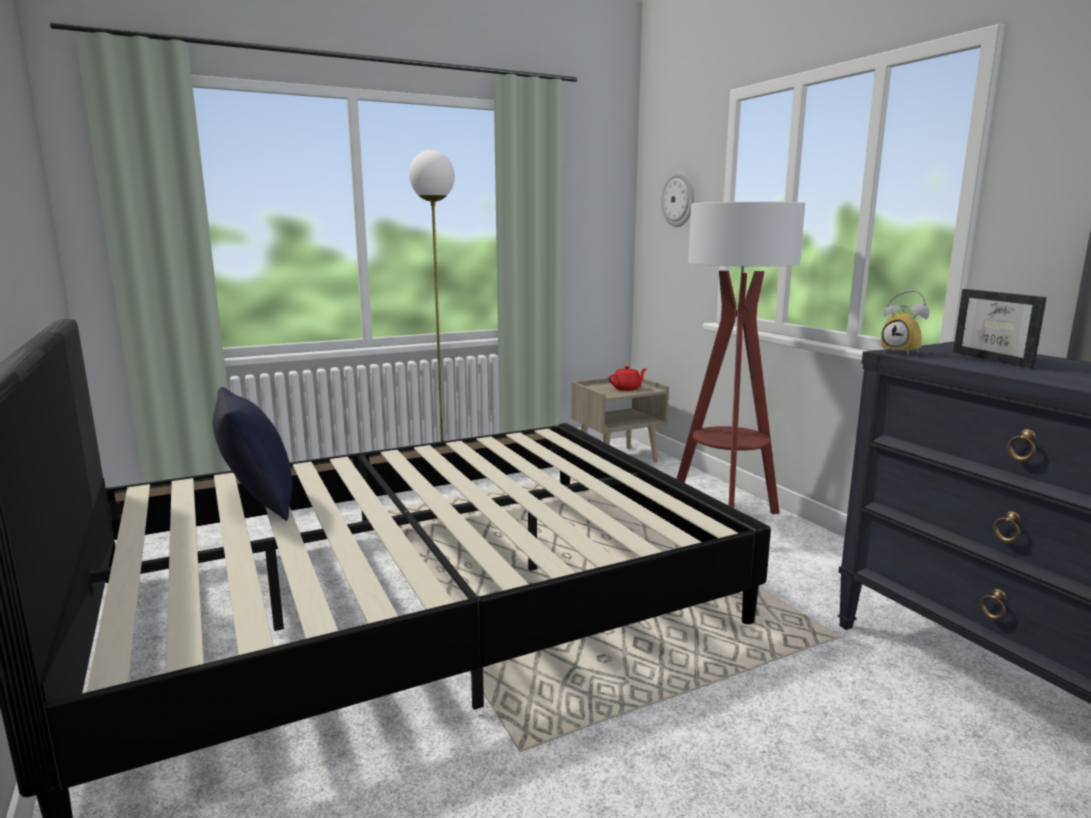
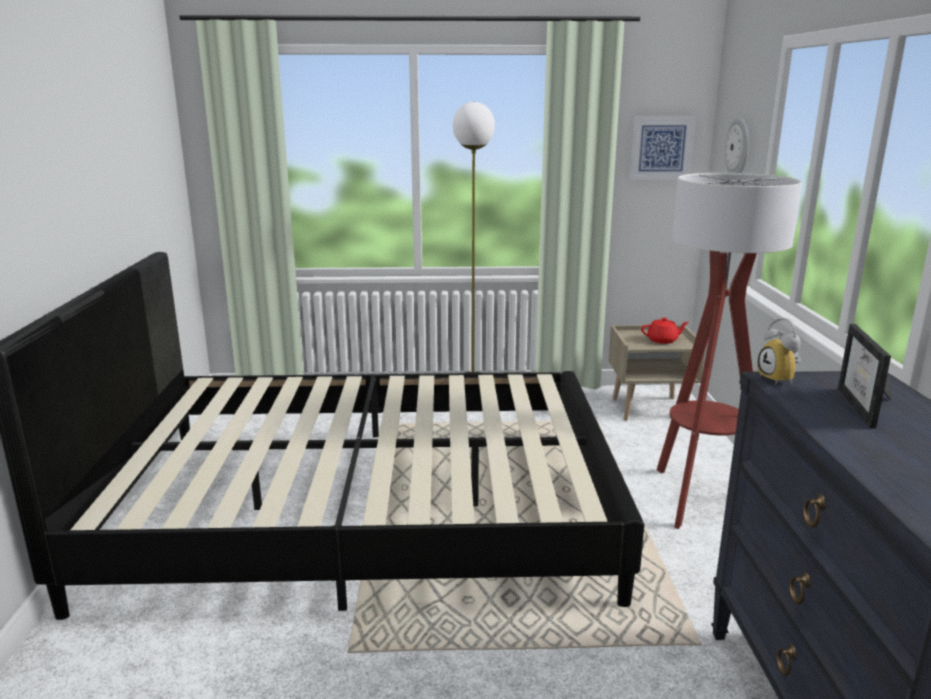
camera: 25 degrees right, 5 degrees up
(258, 503) = (265, 409): blue pillow -> none
(596, 207) = (661, 147): none -> picture

